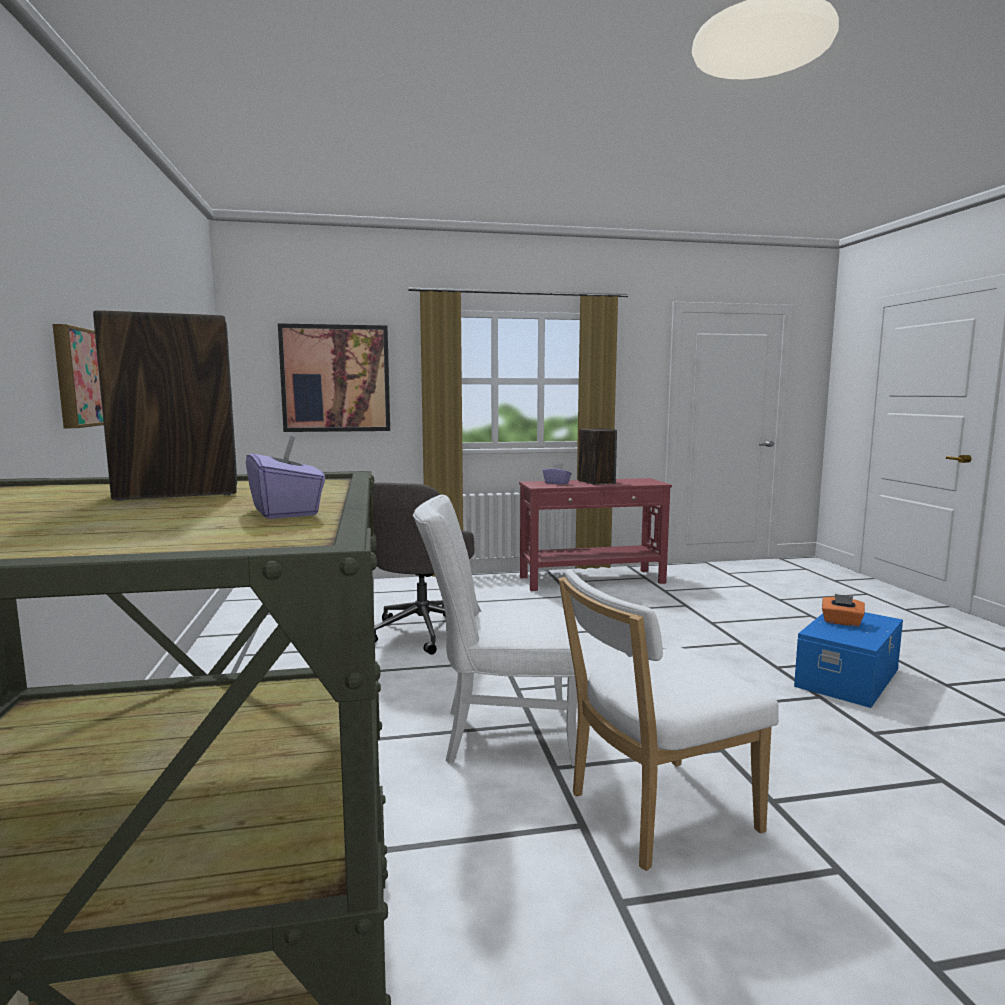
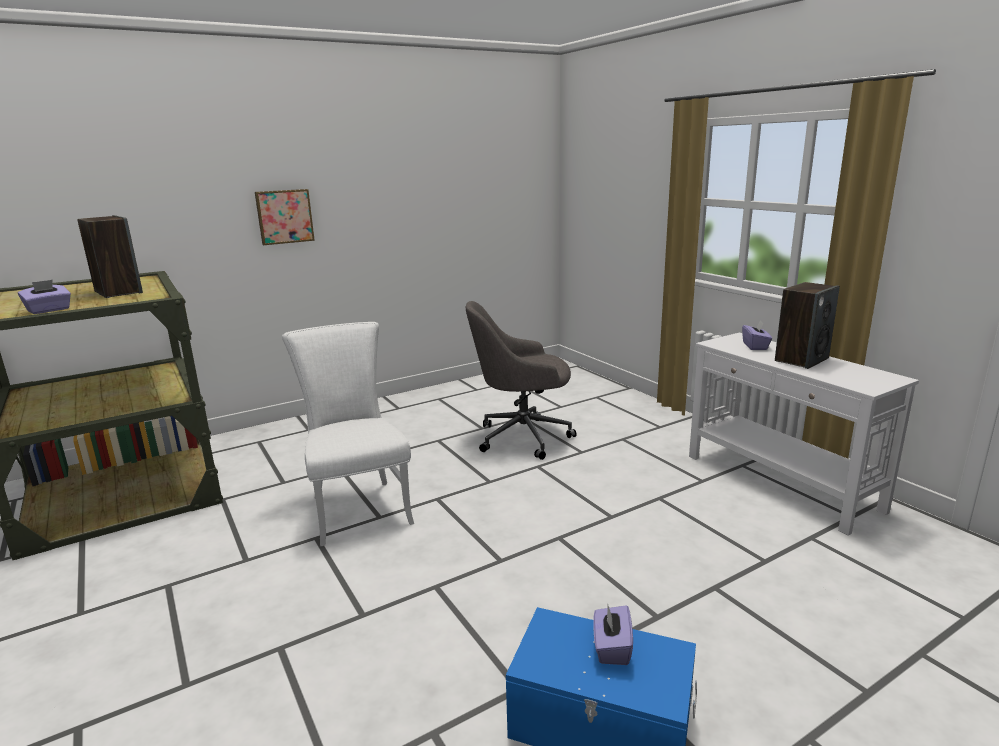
camera: 70 degrees right, 10 degrees up
(335, 378) = (620, 194): picture -> none
(592, 580) = (780, 483): red console table -> white console table
(655, 814) = (259, 588): white chair -> none
(841, 622) = (611, 648): orange tissue box -> purple tissue box

